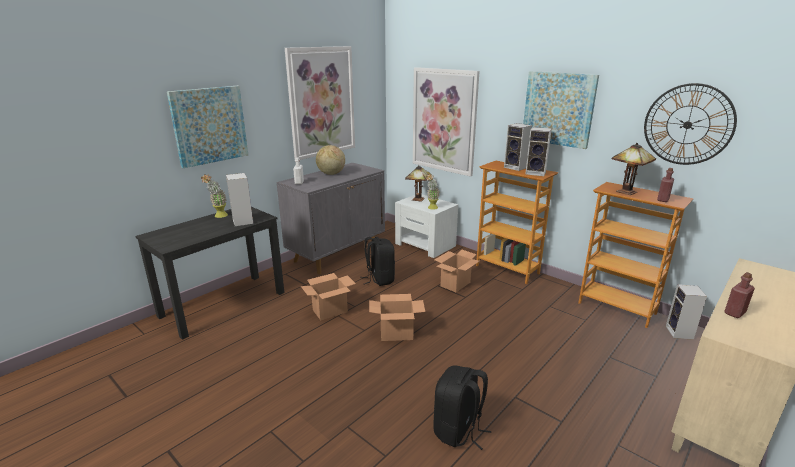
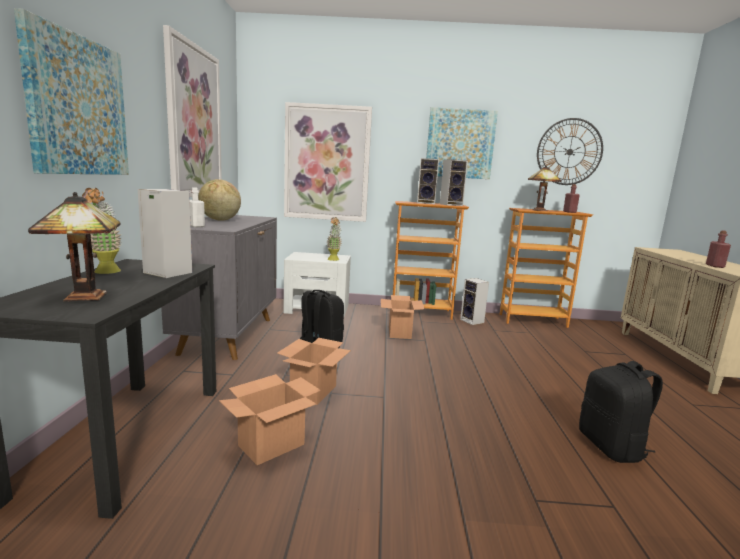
camera: 40 degrees left, 10 degrees down
(397, 333) = (420, 388): cardboard box -> cardboard box (272, 444)
(418, 199) = (305, 255): table lamp -> table lamp (87, 297)
(680, 333) = (587, 325): speaker -> speaker (473, 321)

